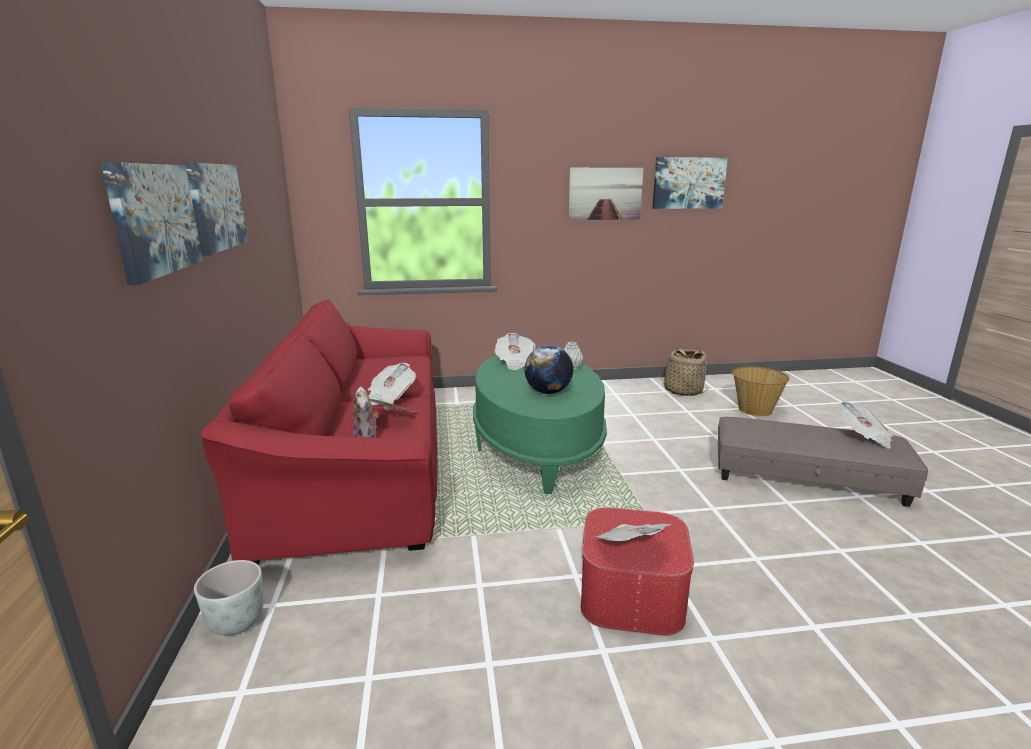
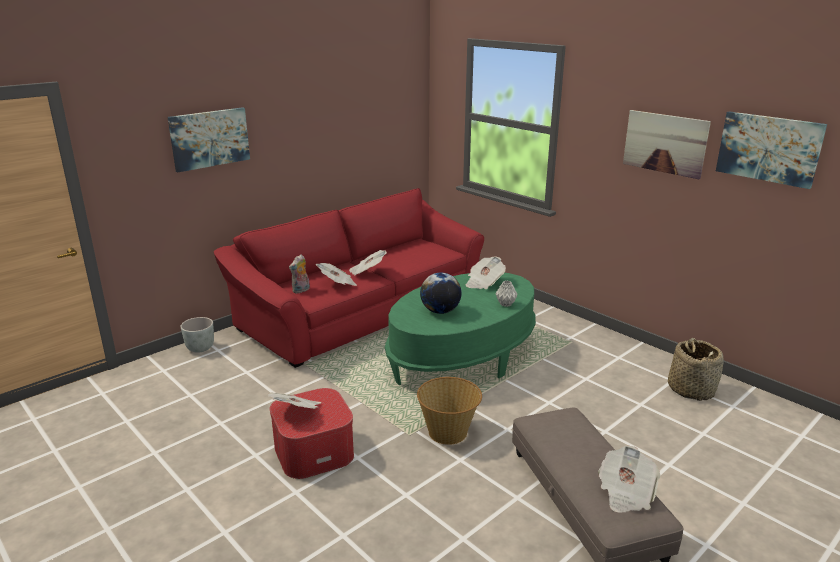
camera: 55 degrees right, 5 degrees up
(216, 206) = (286, 125): picture -> none
(755, 409) = (714, 443): basket -> basket (448, 432)

